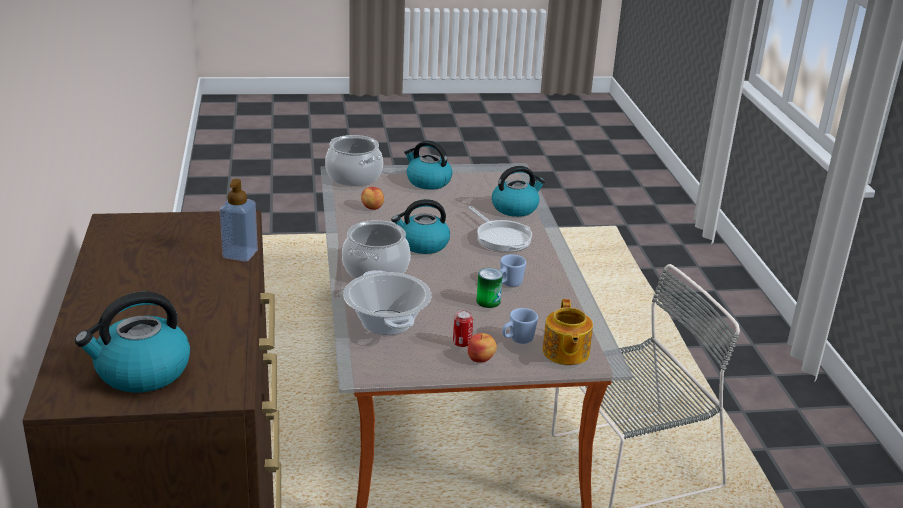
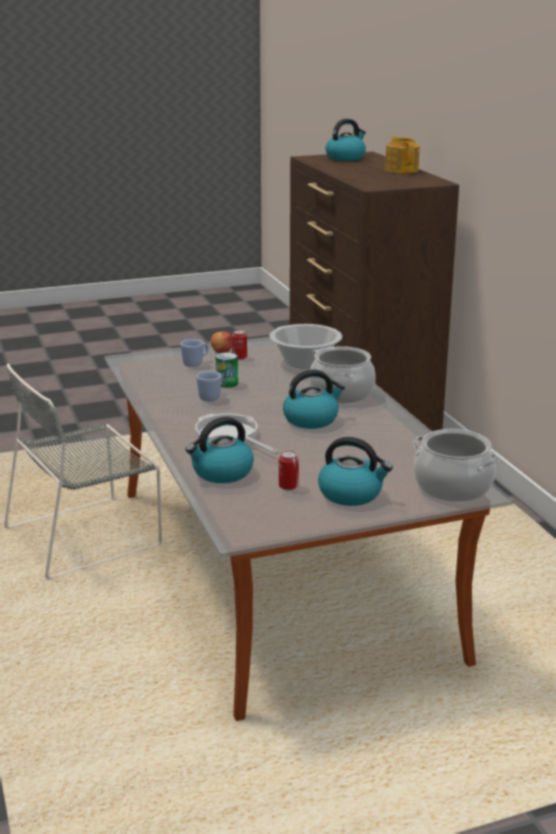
camera: 170 degrees right, 5 degrees down
(240, 254) = (351, 179): soap dispenser -> none
(372, 207) = (394, 450): apple -> none
(469, 192) = (288, 486): none -> can
(565, 352) = (156, 360): teapot -> teapot (401, 170)

